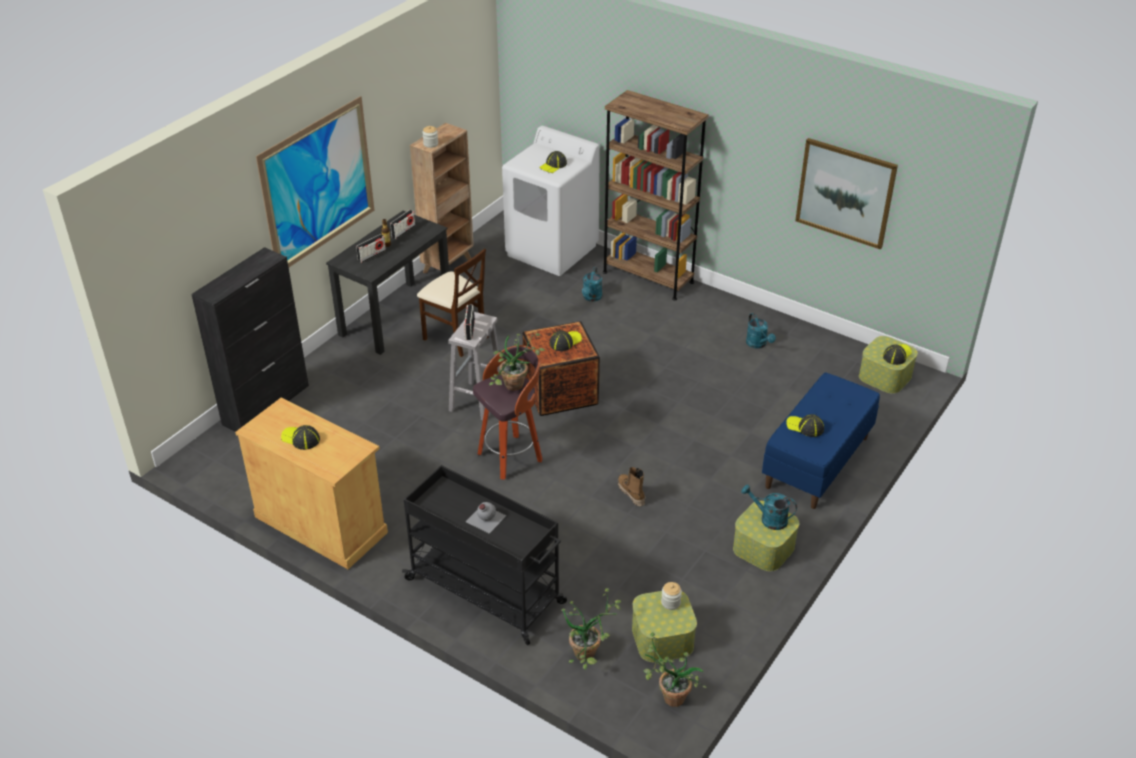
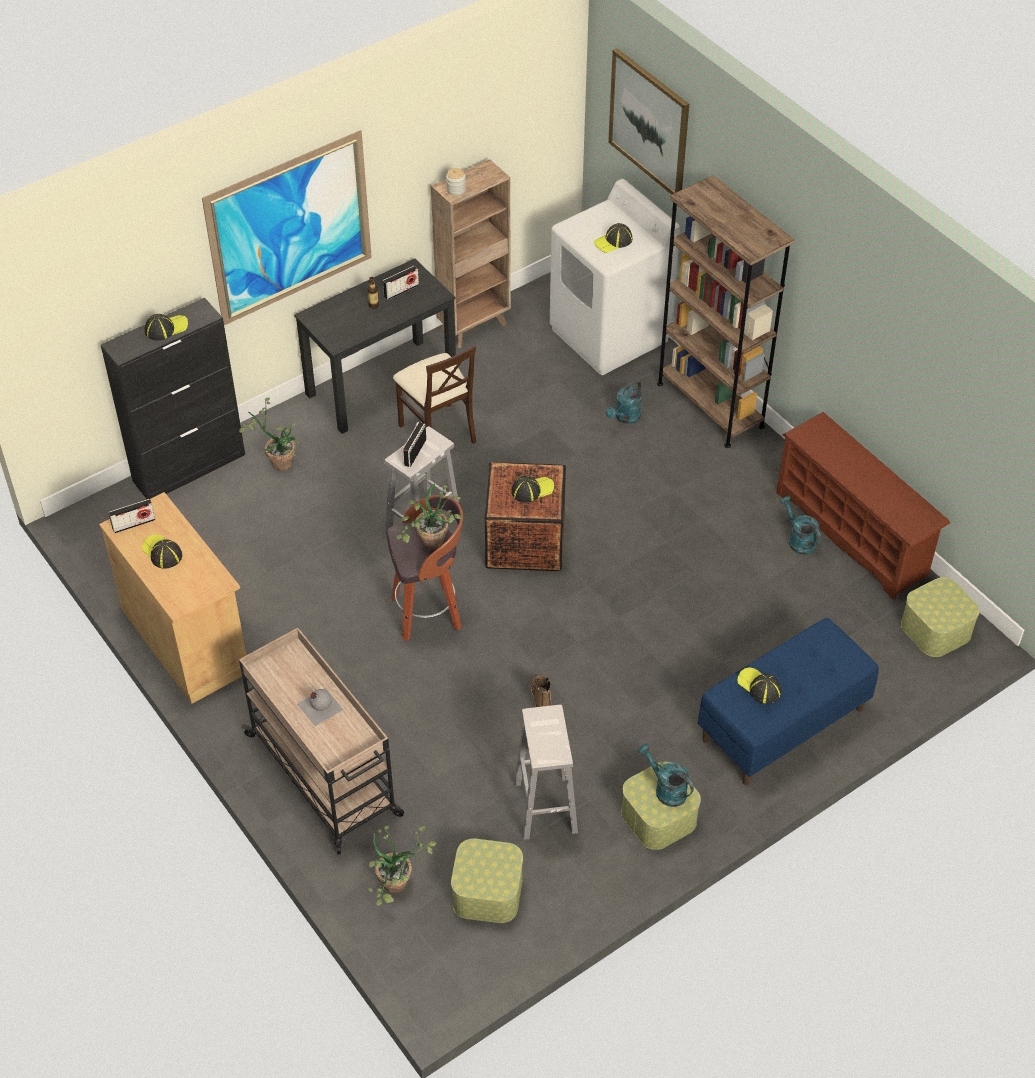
camera: 20 degrees right, 10 degrees up
(372, 255) = (349, 317): radio -> radio (134, 524)
(487, 592) = (324, 776): black cart -> beige cart
(668, 695) = (460, 962): potted plant -> potted plant (278, 460)
(670, 602) = (500, 859): jar -> none
(675, 565) = (546, 808): none -> white stool
(758, 344) = (798, 540): turquoise watering can -> turquoise watering can turned 150 degrees clockwise
(794, 332) = (853, 533): none -> brown shoe rack
(845, 193) = (930, 392): picture -> picture (649, 123)
(896, 355) = (949, 611): cap -> cap (166, 328)

